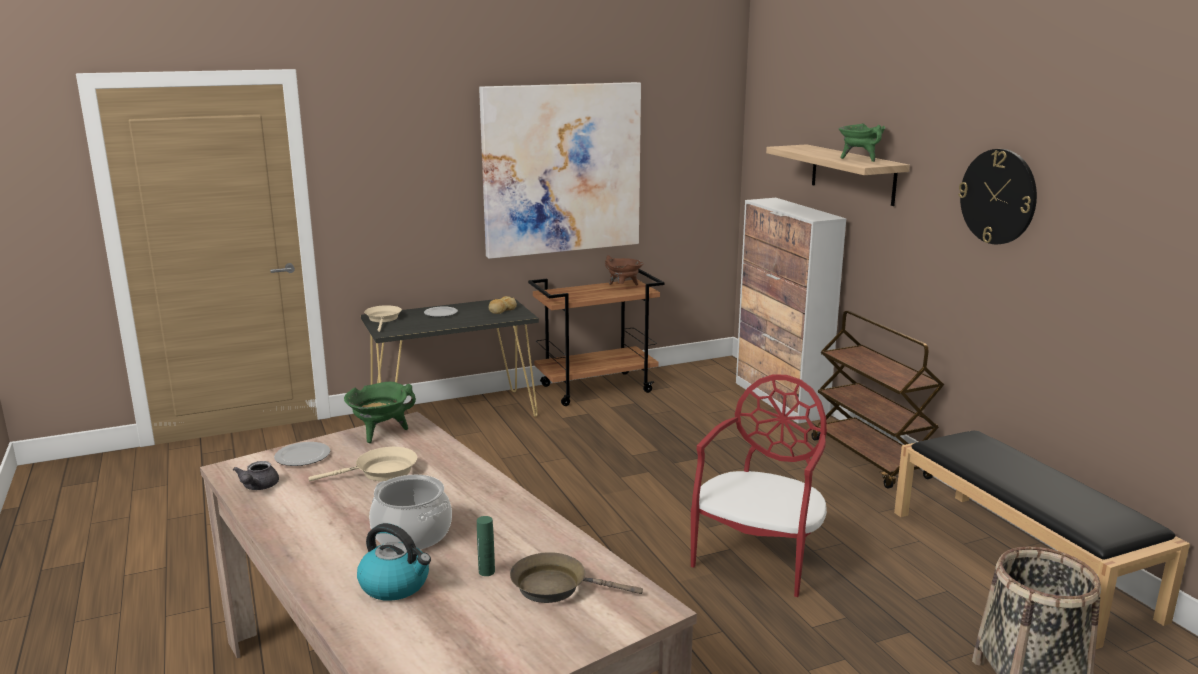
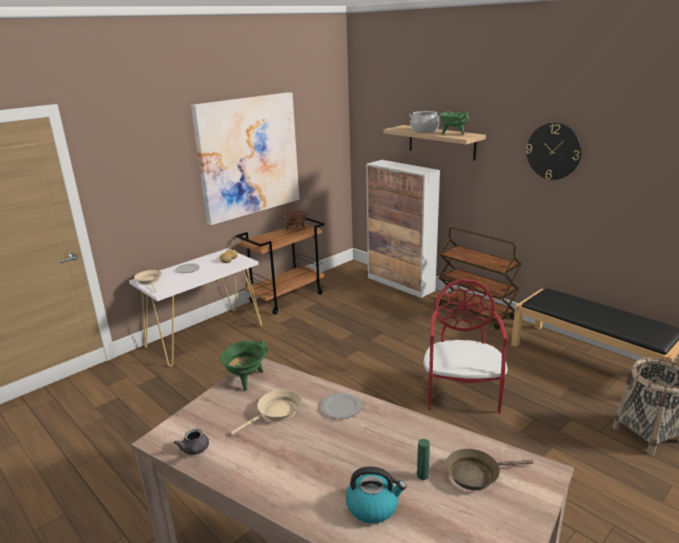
camera: 20 degrees left, 5 degrees up
(302, 457) = (206, 414): plate -> plate (341, 408)
(411, 534) = (345, 460): cooking pot -> cooking pot (424, 130)
(455, 414) = (205, 336): black console table -> white console table

